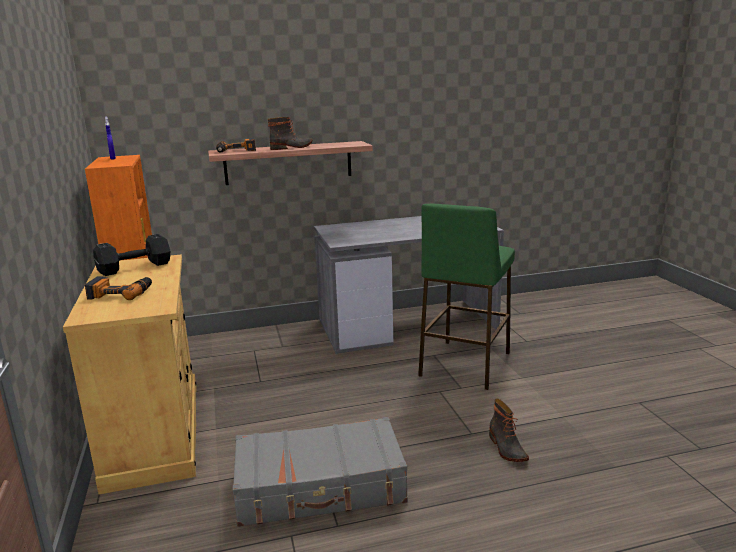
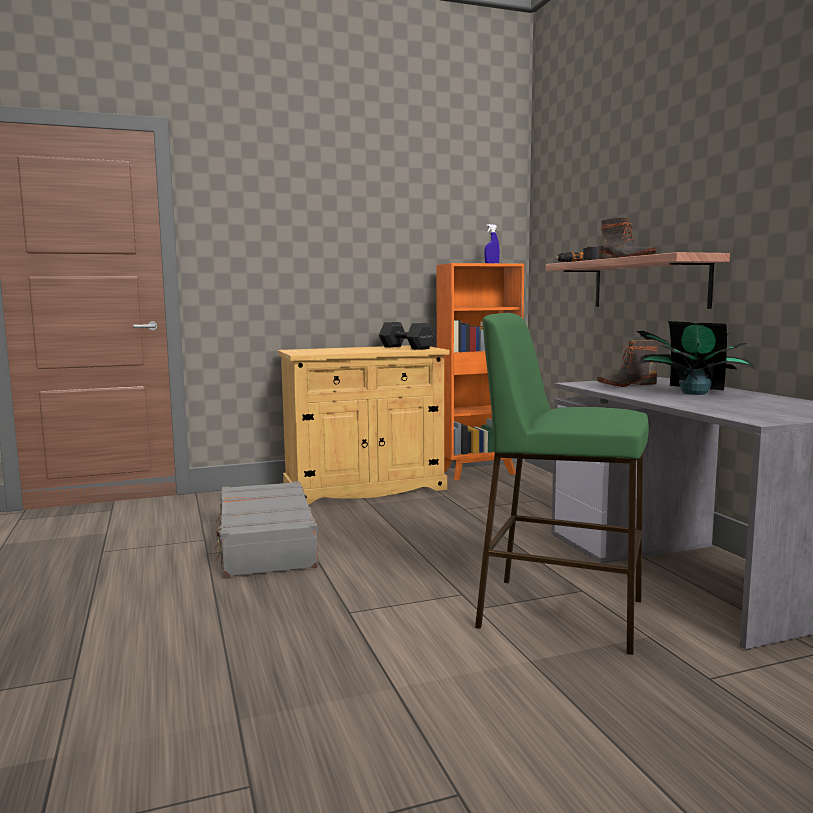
camera: 85 degrees right, 10 degrees down
(121, 293) = (340, 349): power drill -> none
(396, 227) = (693, 393): none -> potted plant
(506, 448) = (308, 633): boot -> boot (625, 384)

